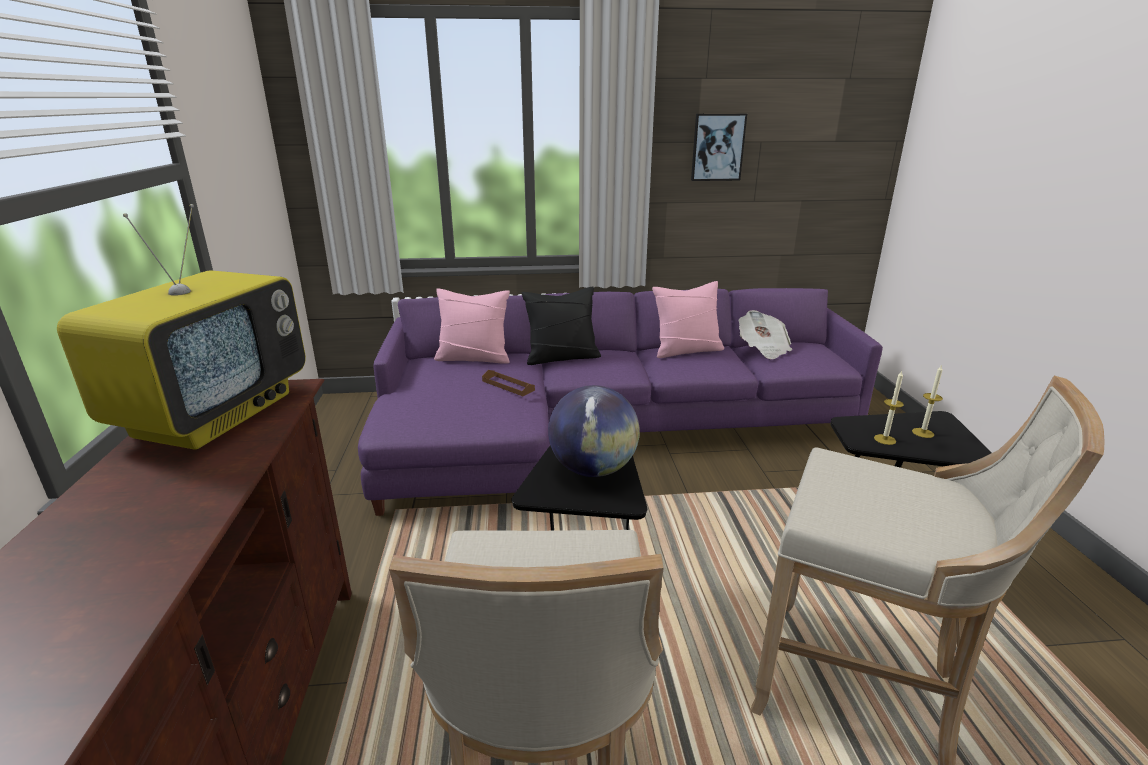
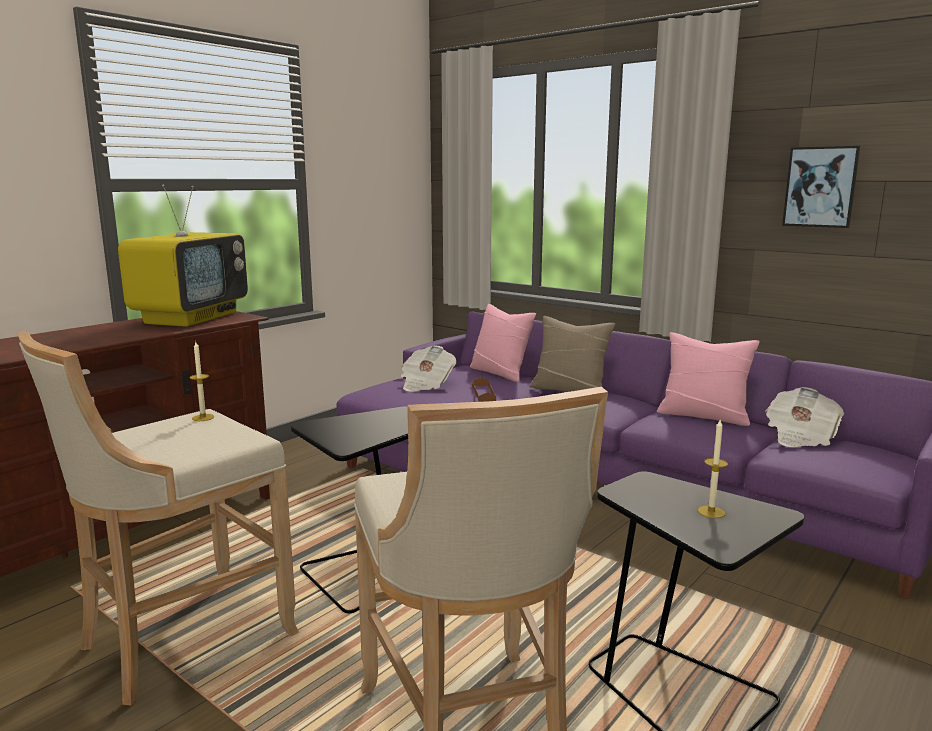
camera: 45 degrees right, 10 degrees down
(215, 414) = (191, 317): television -> television turned 45 degrees counterclockwise
(437, 394) = (426, 384): none -> newspaper
(562, 357) = (570, 390): black pillow -> beige pillow
(593, 469) = (370, 428): globe -> none
(885, 439) = (650, 499): candle -> candle (203, 417)

